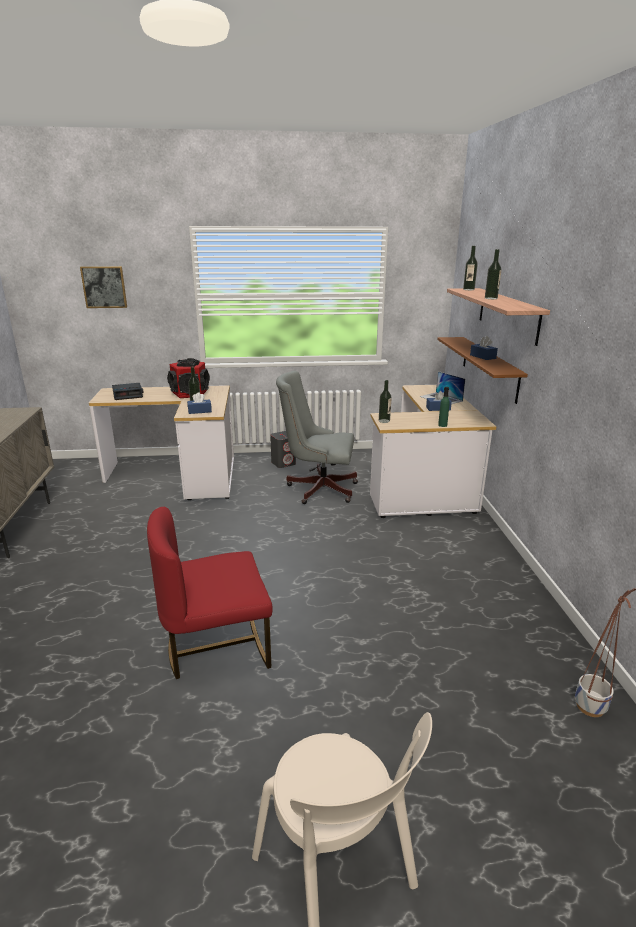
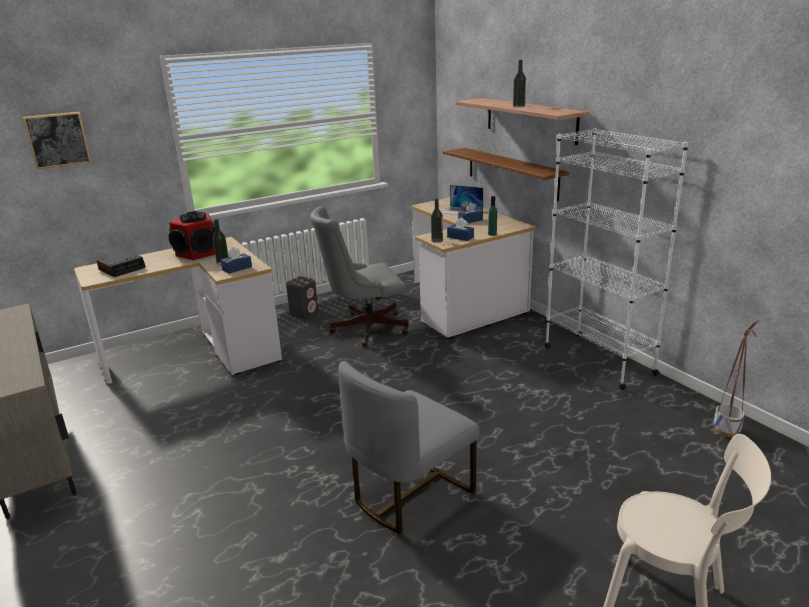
camera: 25 degrees left, 0 degrees up
(217, 646) = (410, 494): red chair -> grey chair
(468, 289) = (478, 100): bottle -> none
(482, 357) = (511, 163): blue tissue box -> blue tissue box (460, 237)
(509, 580) = (598, 360): none -> white bookcase

